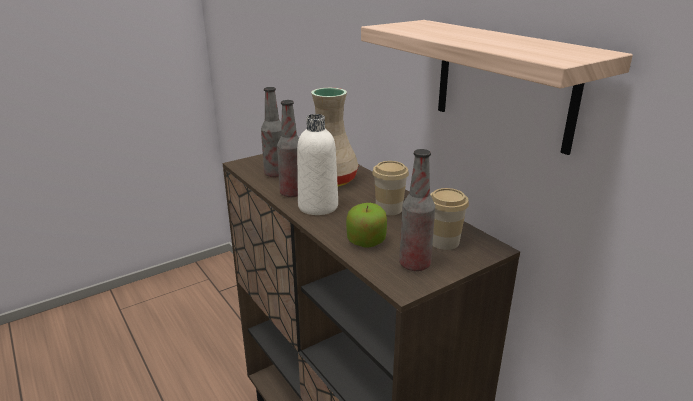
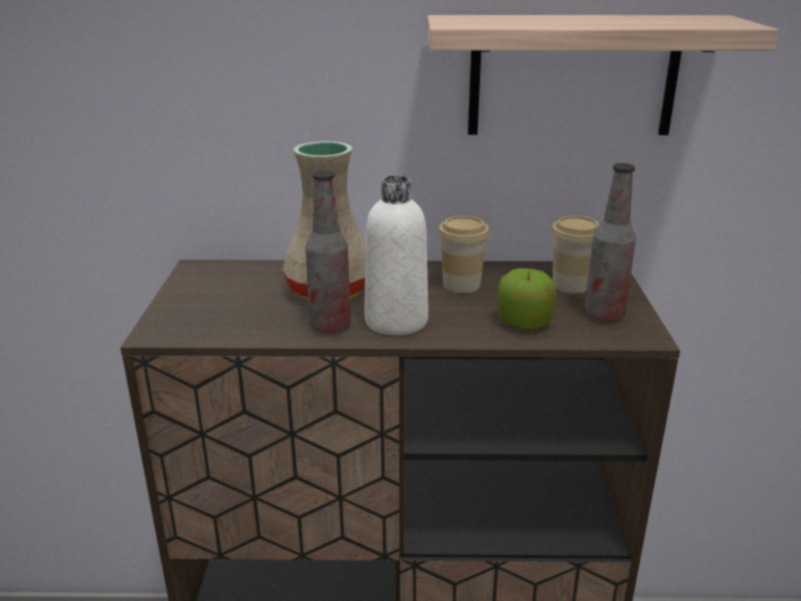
camera: 55 degrees left, 0 degrees up
(275, 174) = (245, 318): bottle -> none

